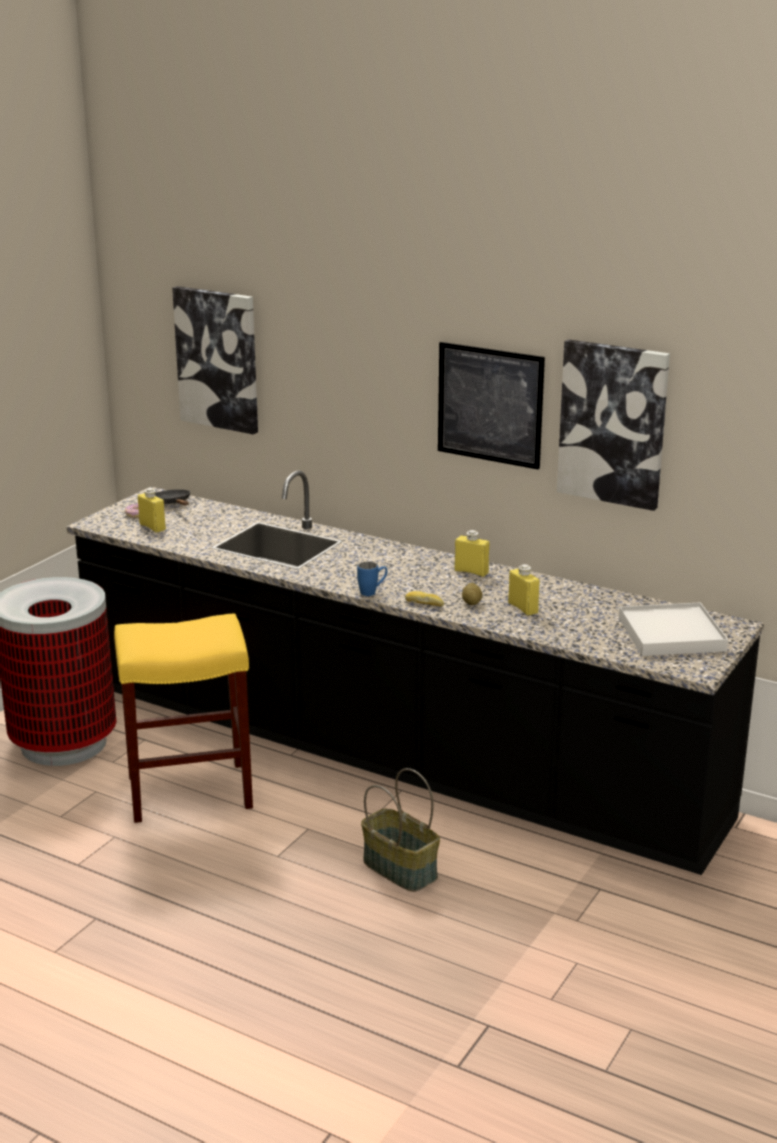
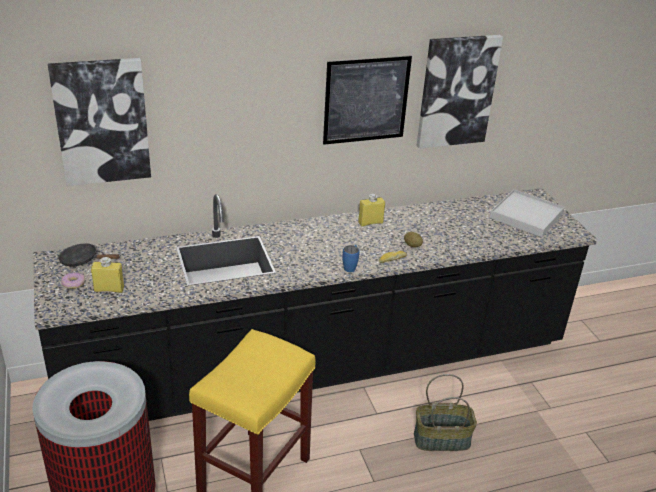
camera: 50 degrees left, 10 degrees up
(523, 608) = (440, 235): yellow bottle -> none

